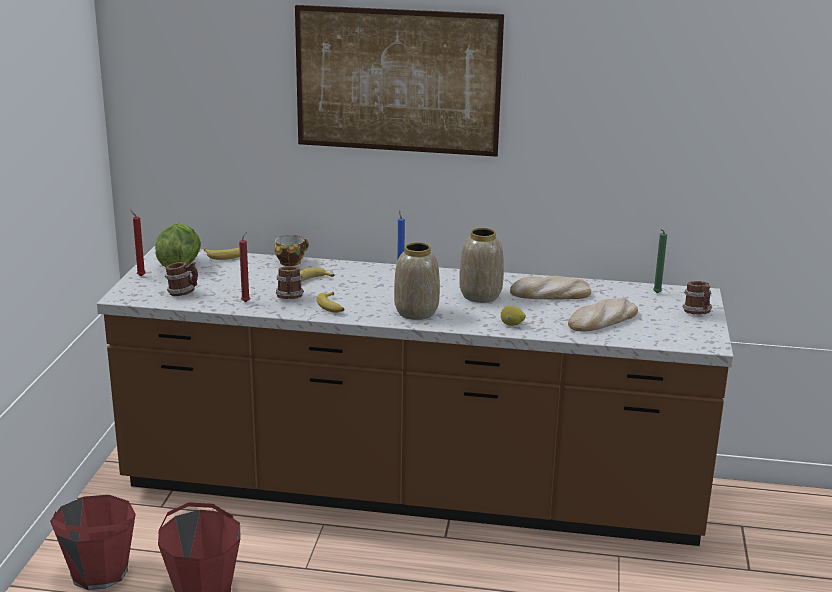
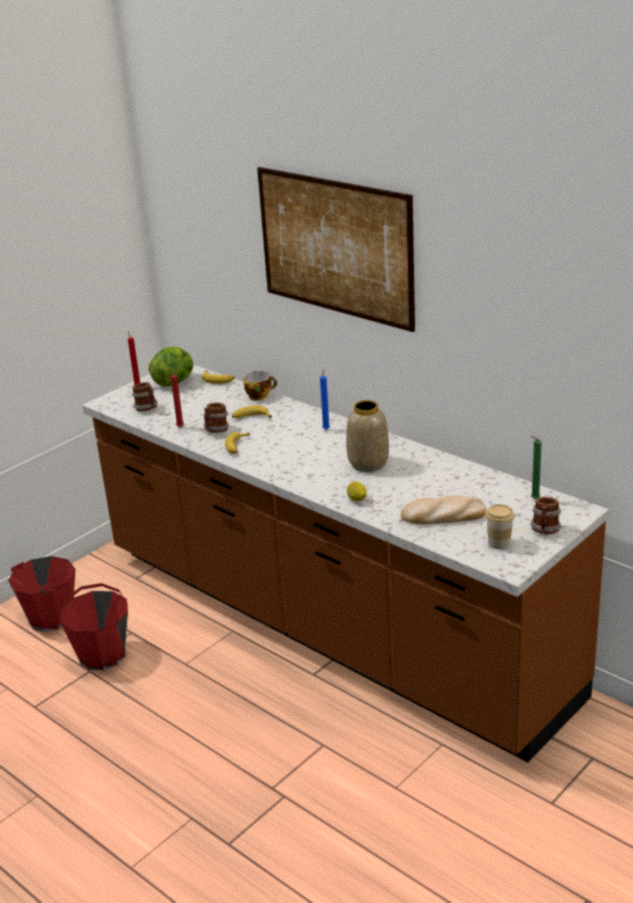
camera: 35 degrees right, 5 degrees up
(416, 312) = (294, 468): vase -> none
(550, 294) = (432, 476): bread -> none
(675, 329) = (499, 543): none -> cup

